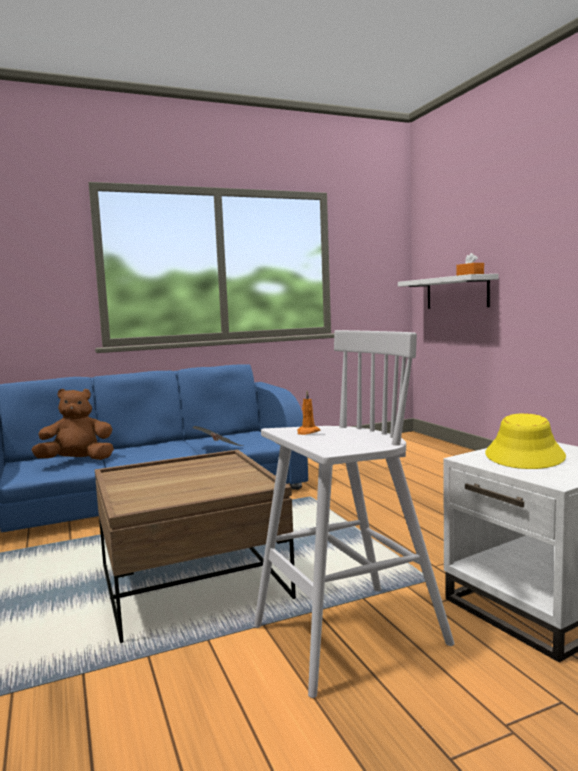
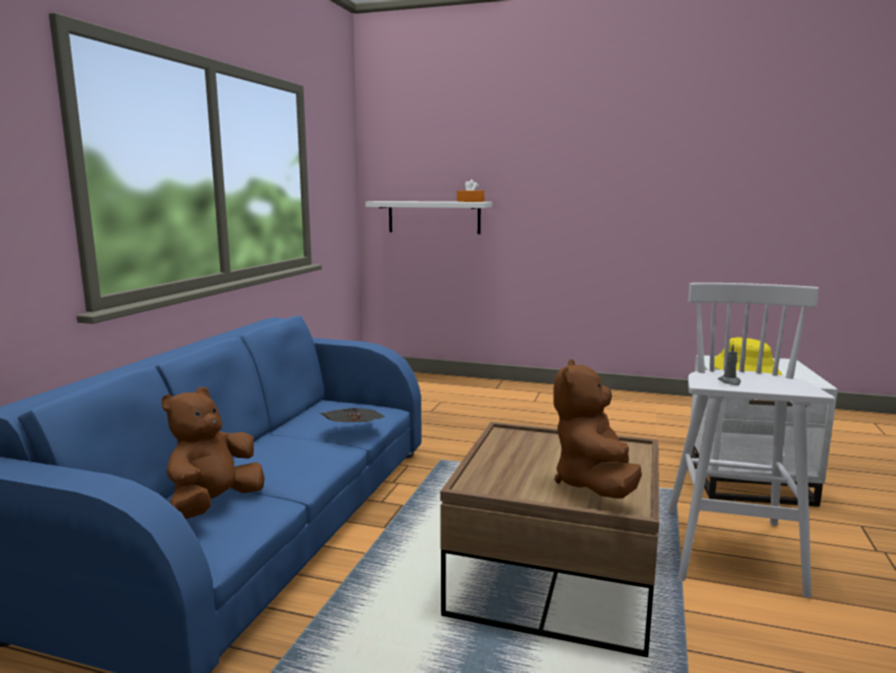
camera: 50 degrees left, 5 degrees up
(163, 493) = (594, 485): none -> brown plush toy
(307, 432) = (730, 382): orange candle -> grey candle

